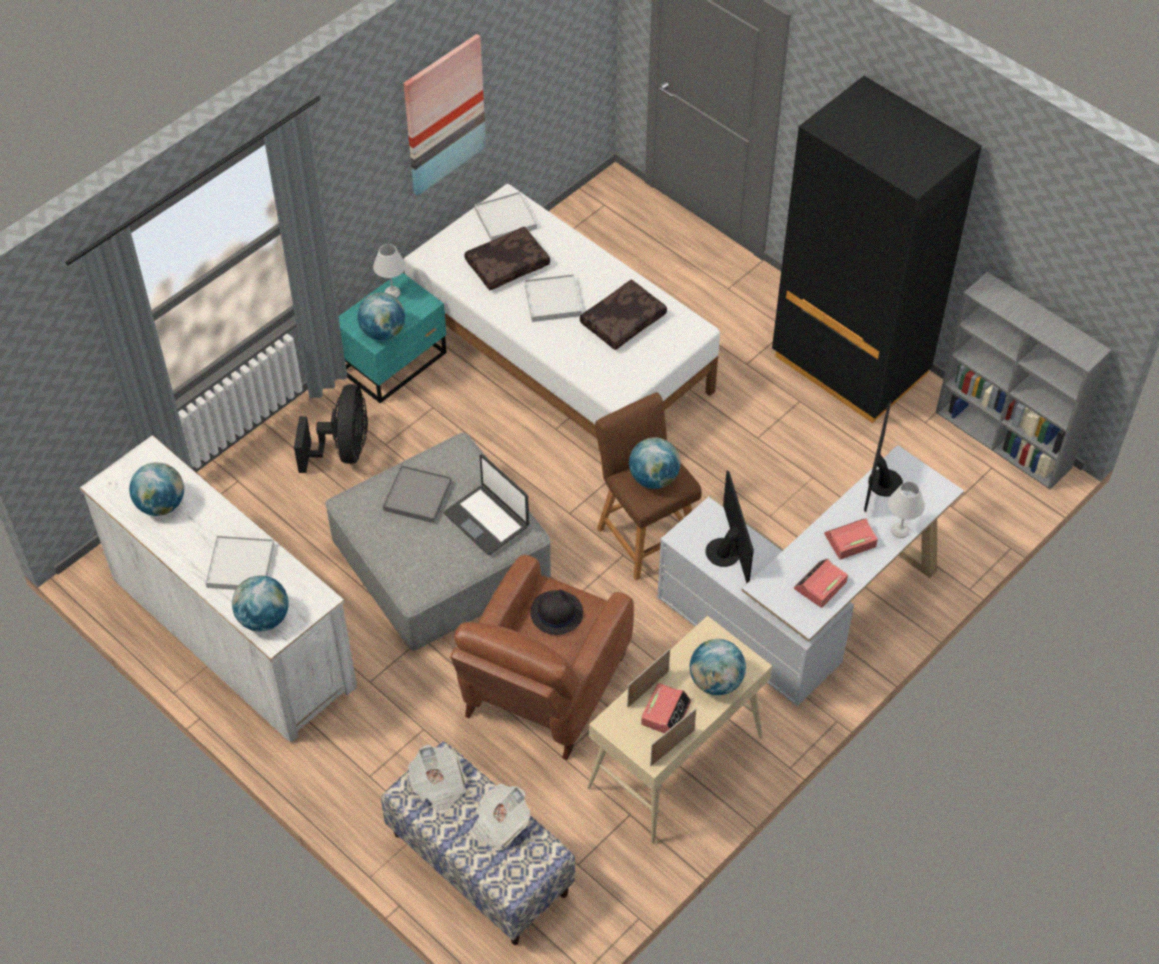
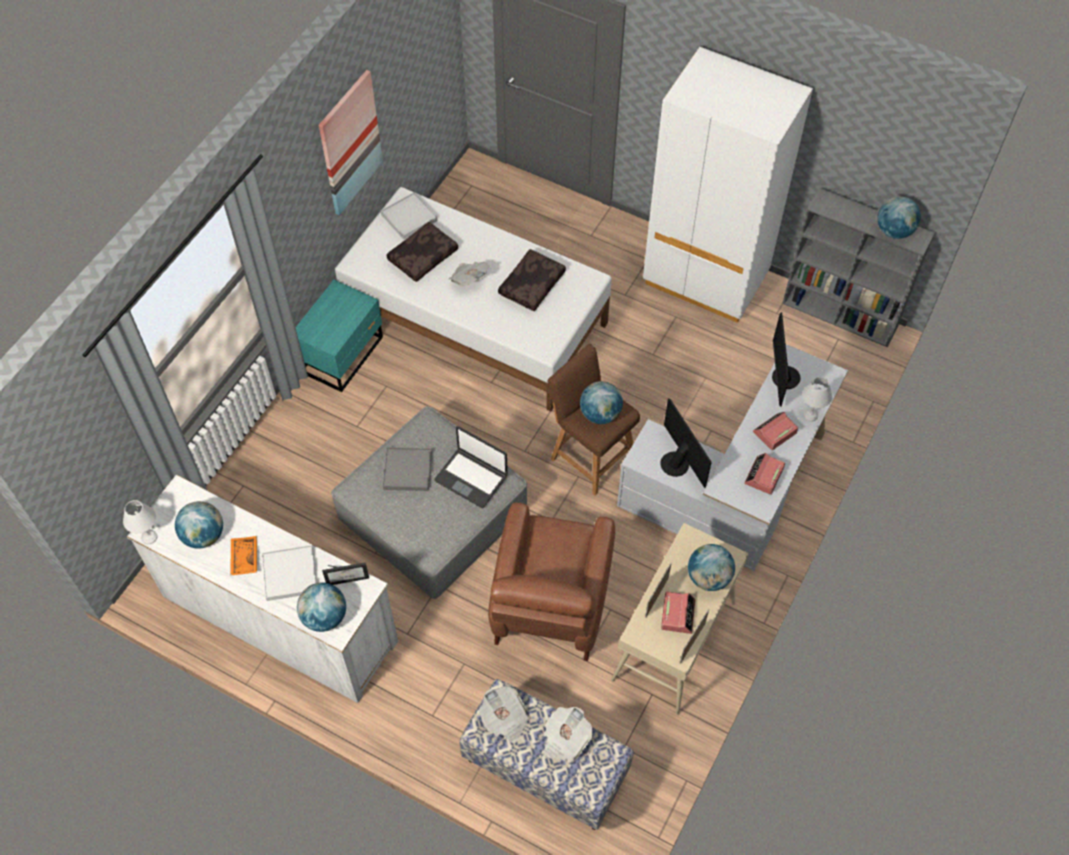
camera: 15 degrees left, 5 degrees up
(196, 538) = (244, 558): none -> orange tray
(303, 583) = (348, 577): none -> picture frame
(343, 450) = (323, 439): black fan -> none
(383, 332) = (335, 335): globe -> globe (894, 231)
(392, 292) = (333, 299): white table lamp -> white table lamp (149, 536)
(552, 300) = (469, 279): white tray -> newspaper
(556, 613) = (553, 545): black hat -> none
(850, 365) = (705, 279): black wardrobe -> white wardrobe

